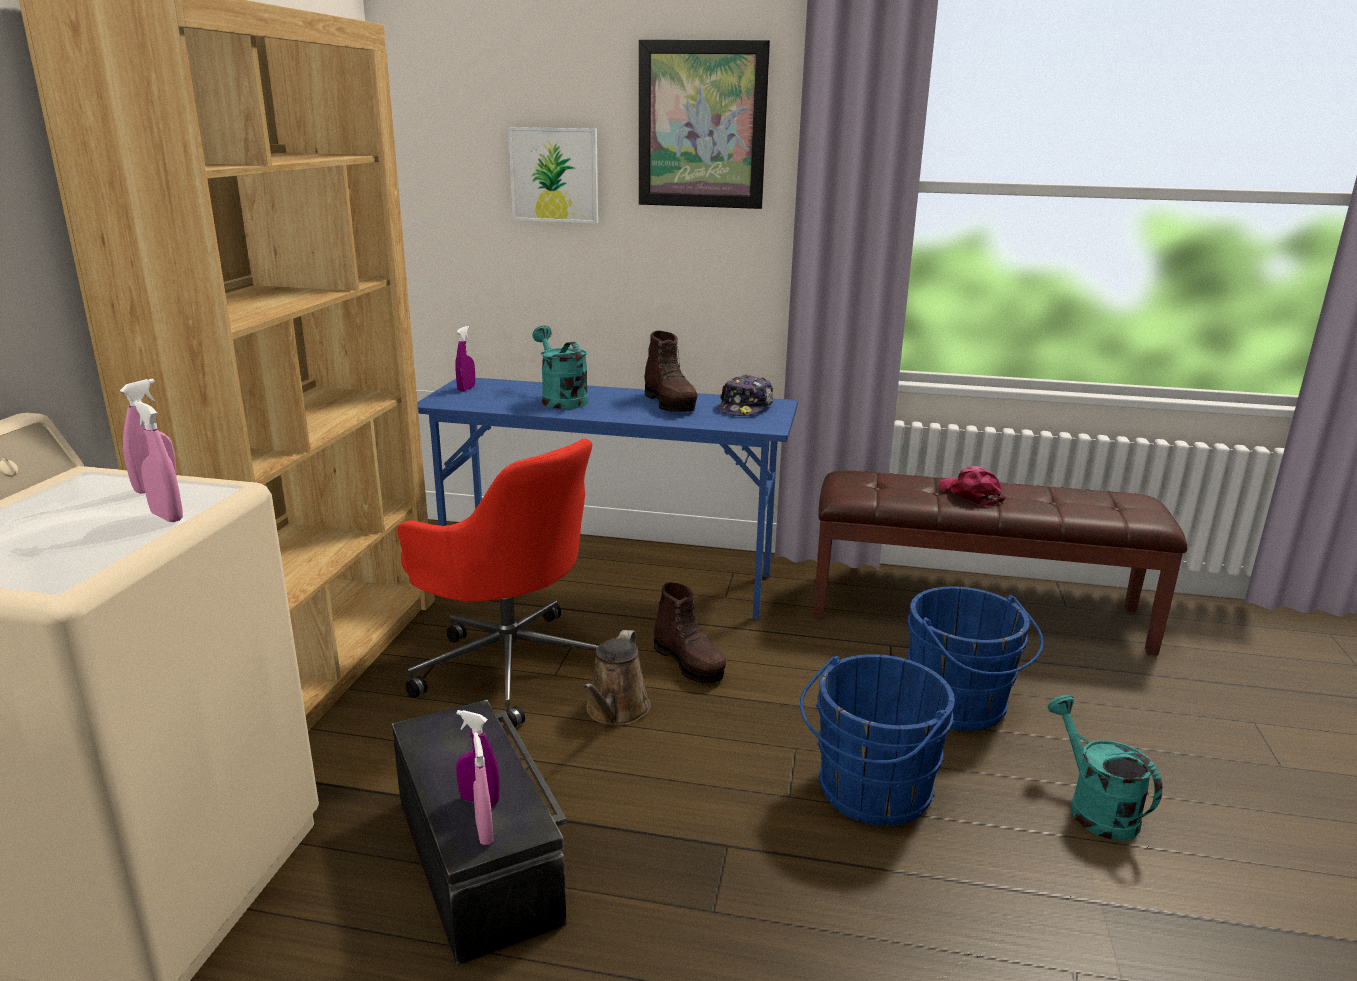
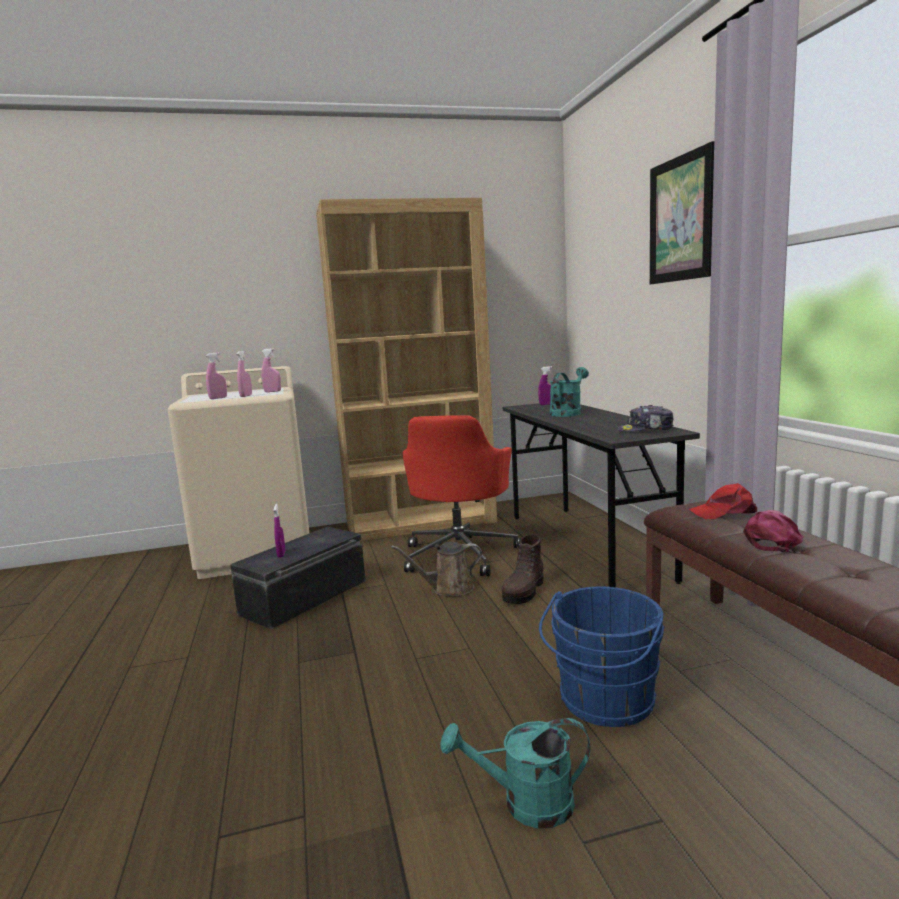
camera: 65 degrees right, 10 degrees down
(484, 832) = (259, 561): pink spray bottle -> pink spray bottle (218, 398)
(554, 175) = (619, 271): picture -> none
(610, 579) = (586, 546): blue desk -> grey desk
(670, 403) = (612, 422): brown boot -> none
(869, 793) = (444, 686): blue bucket -> none
(879, 481) = (724, 512): none -> red cap
(1094, 807) = (525, 804): turquoise watering can -> turquoise watering can turned 135 degrees counterclockwise

